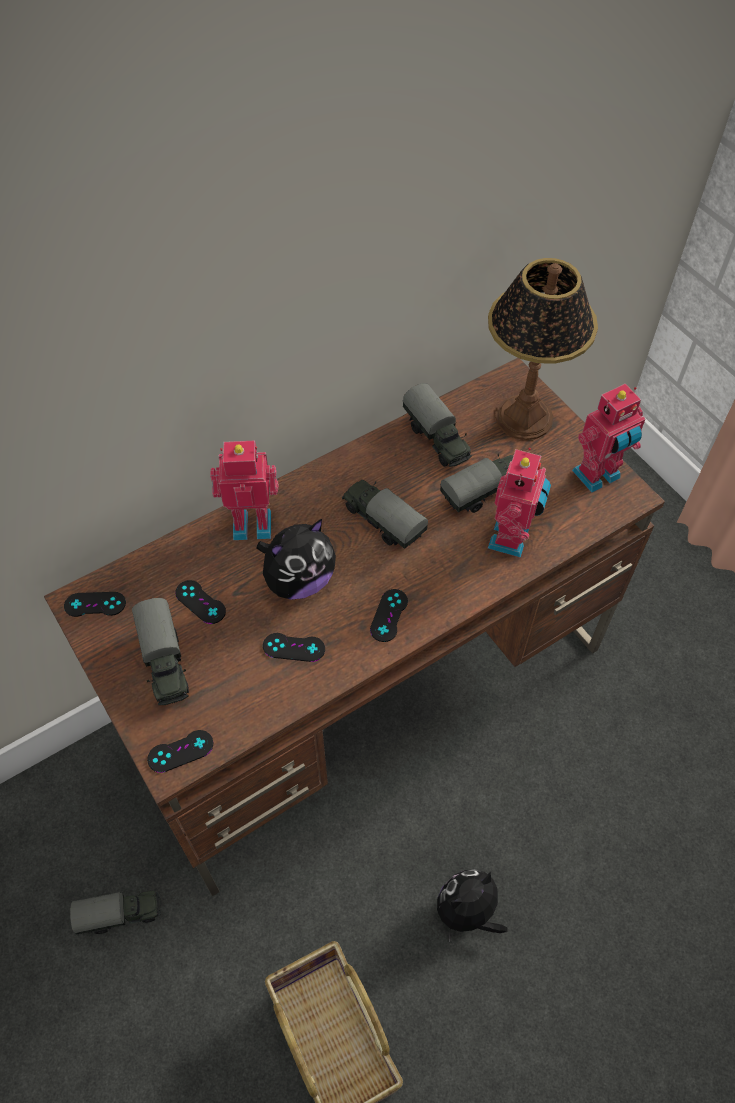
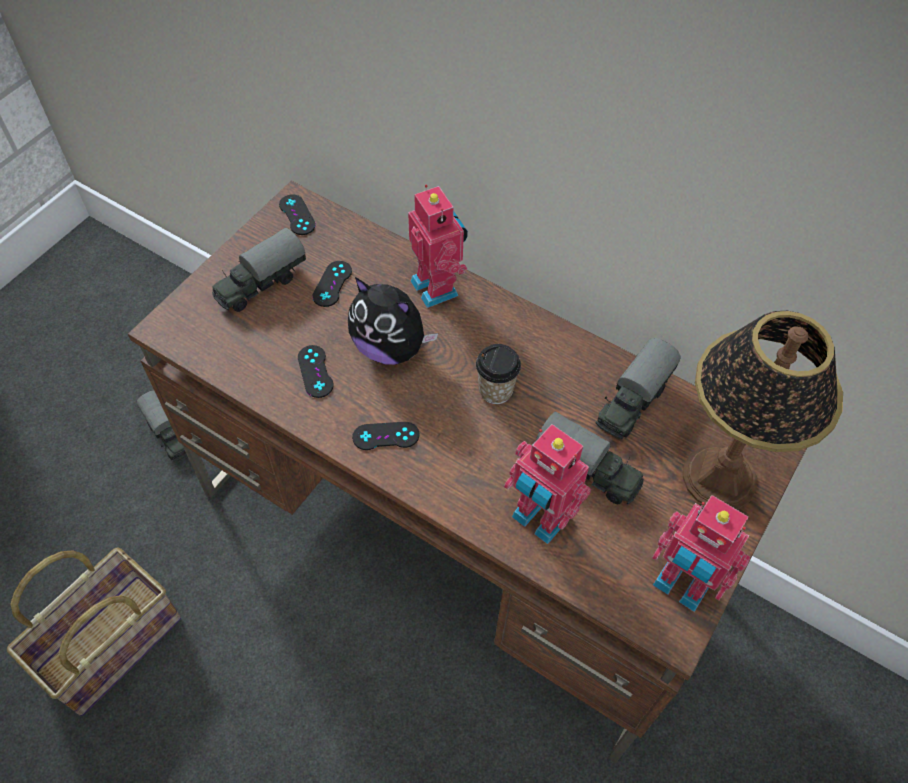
camera: 65 degrees right, 0 degrees up
(180, 751) = (179, 330): black game controller -> none
(382, 521) = (495, 390): toy truck -> cup
(467, 912) = (261, 721): plush toy -> none
(512, 539) = (539, 519): toy robot -> toy robot turned 45 degrees clockwise

